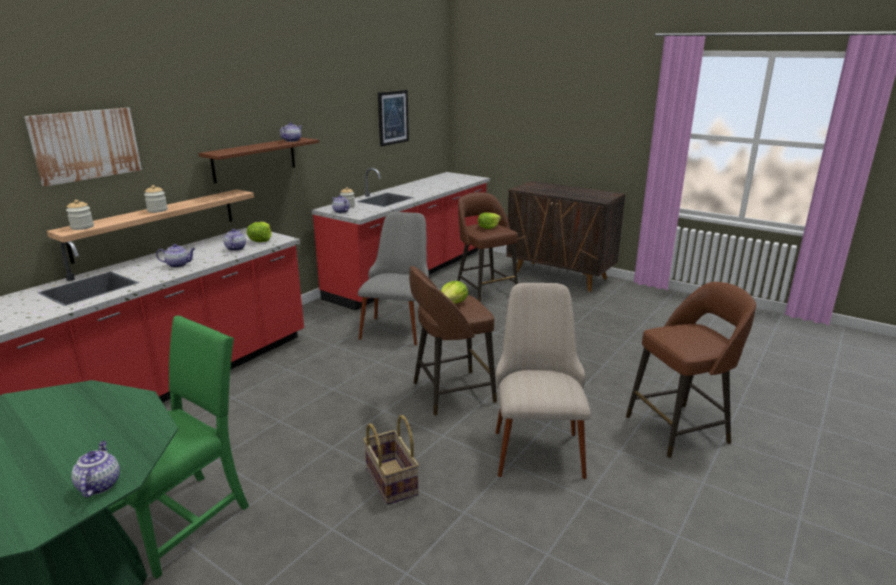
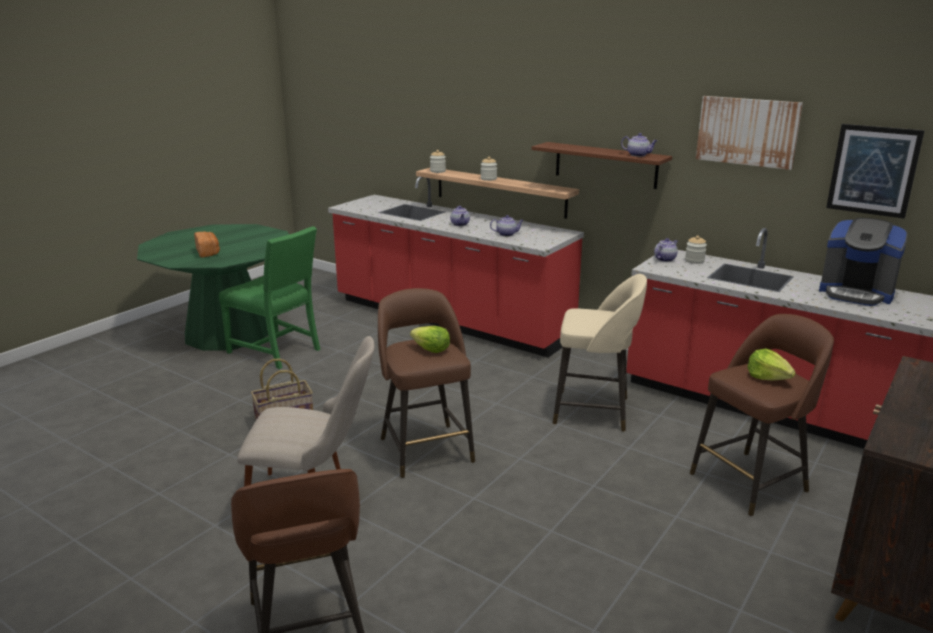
camera: 90 degrees right, 0 degrees up
(73, 455) = (208, 252): none -> bread
(86, 145) = (463, 112): picture -> picture (747, 131)
(99, 485) = (176, 260): teapot -> none
(261, 240) = (536, 239): lettuce -> none
(398, 325) = (594, 411): grey chair -> beige stool
(419, 187) = (856, 293): none -> coffee machine

